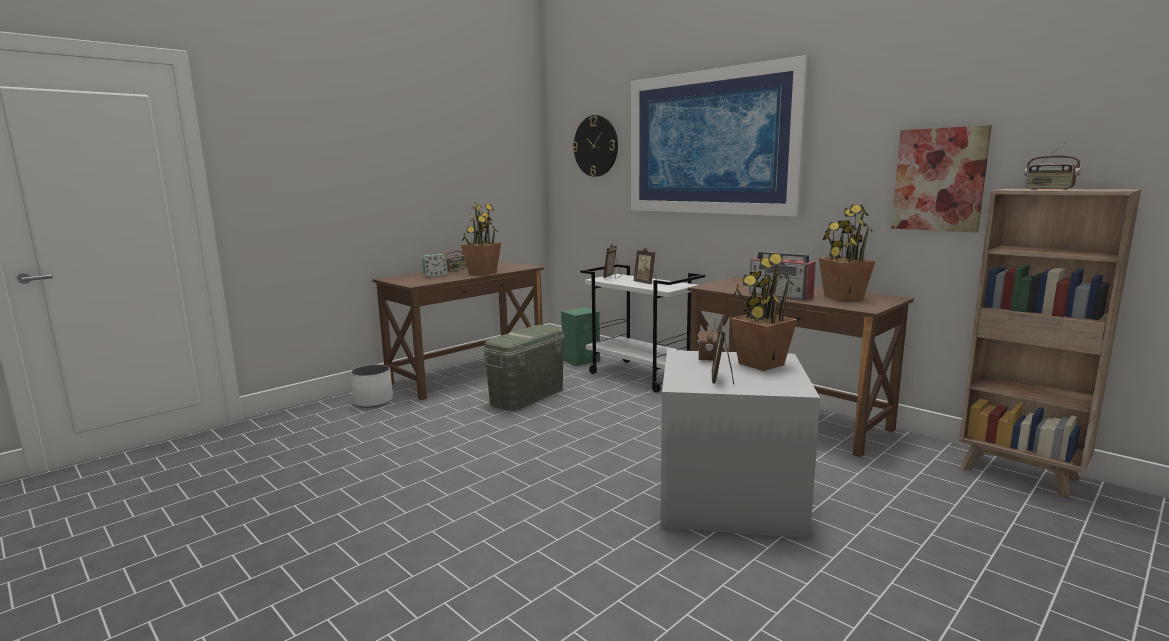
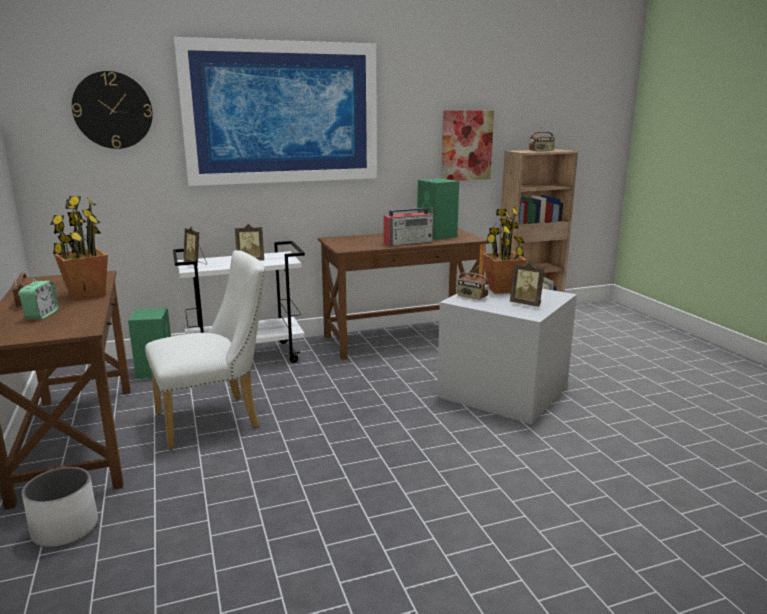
camera: 65 degrees left, 5 degrees up
(527, 396) = (215, 419): green storage box -> white chair
(843, 298) = (437, 236): potted plant -> green speaker

